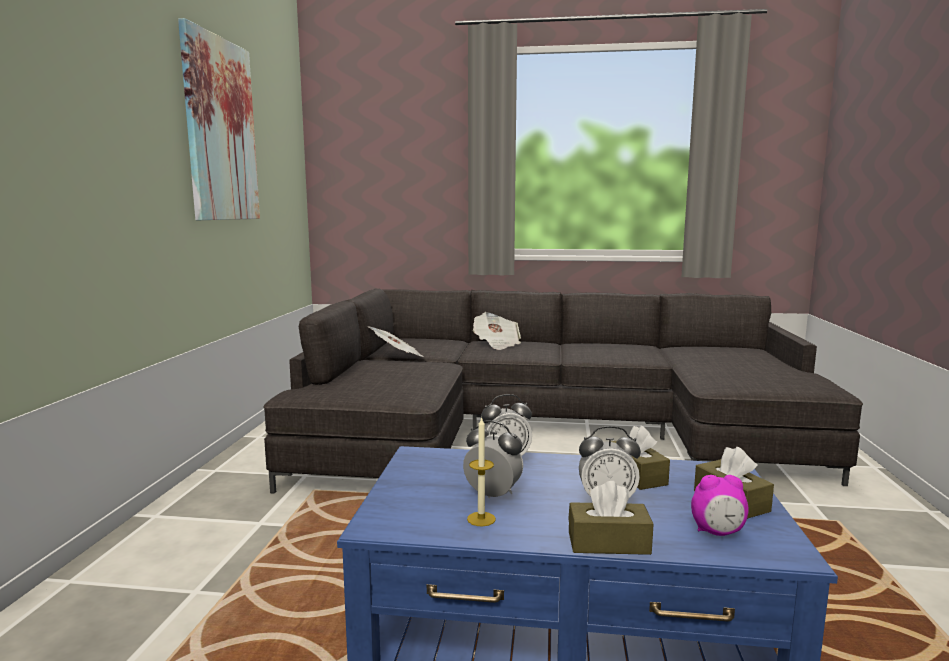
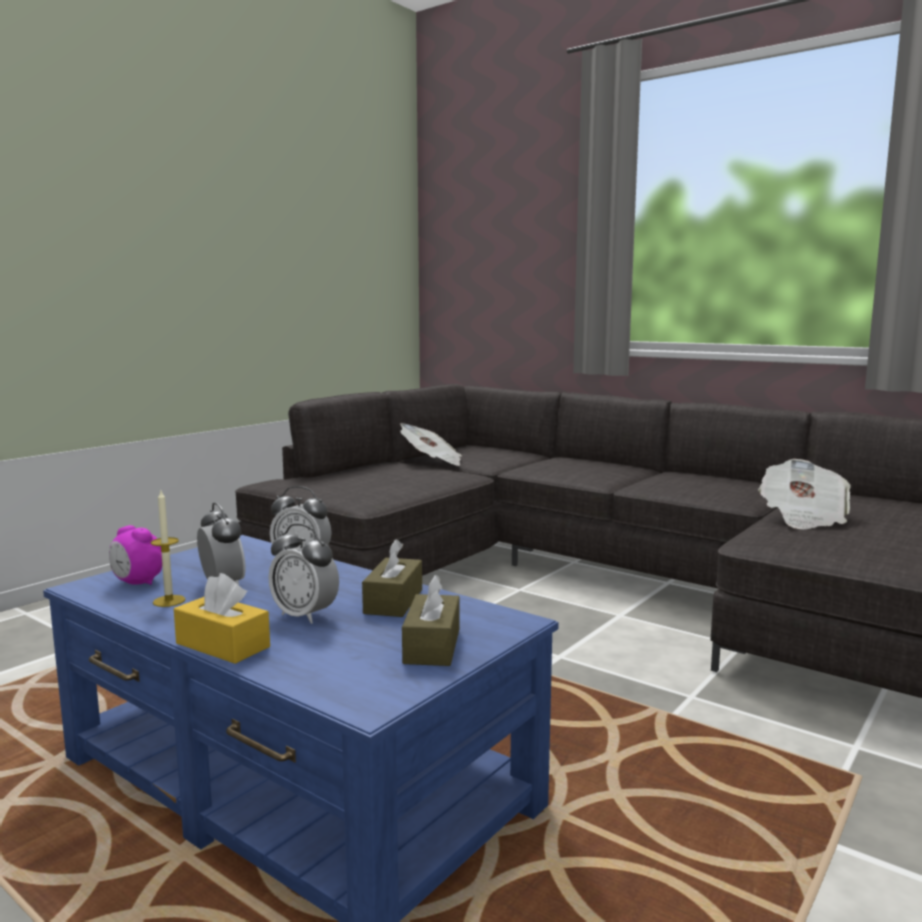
camera: 30 degrees right, 0 degrees up
(220, 130) = (273, 206): picture -> none
(496, 344) = (570, 462): newspaper -> newspaper (802, 518)
(608, 543) = (223, 645): brown tissue box -> yellow tissue box
(717, 532) = (343, 666): alarm clock -> alarm clock (137, 583)

